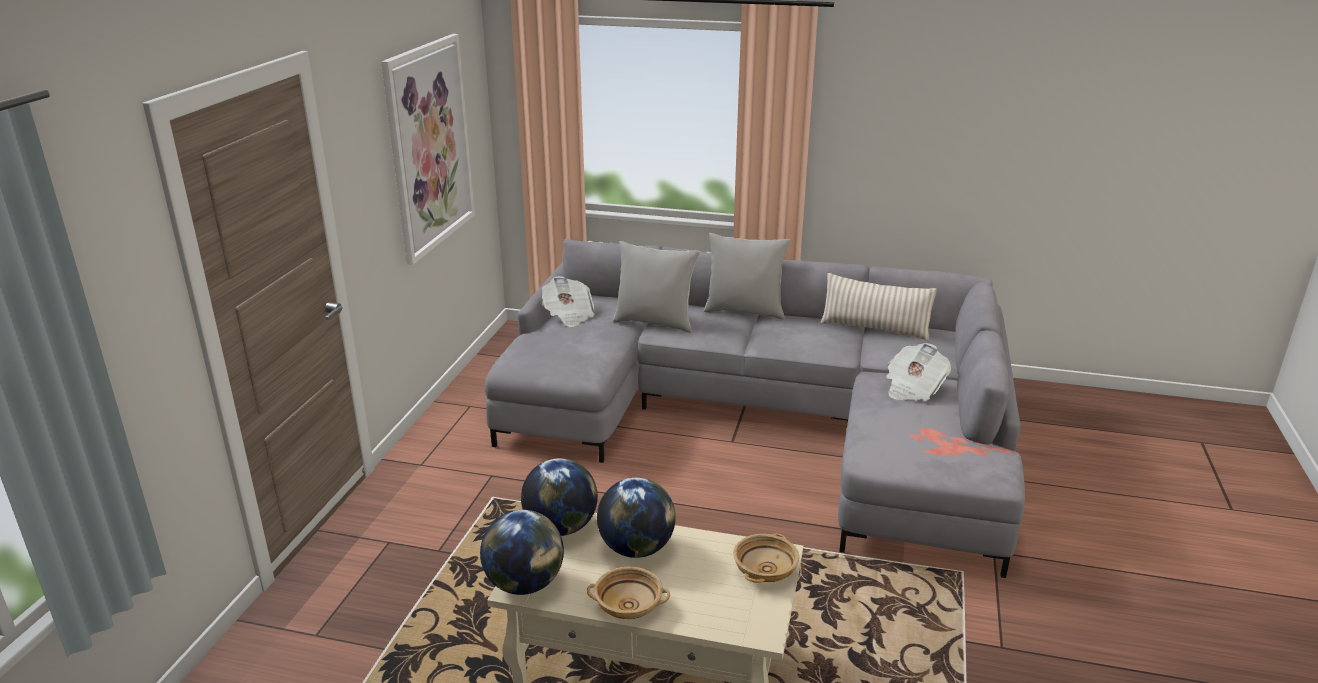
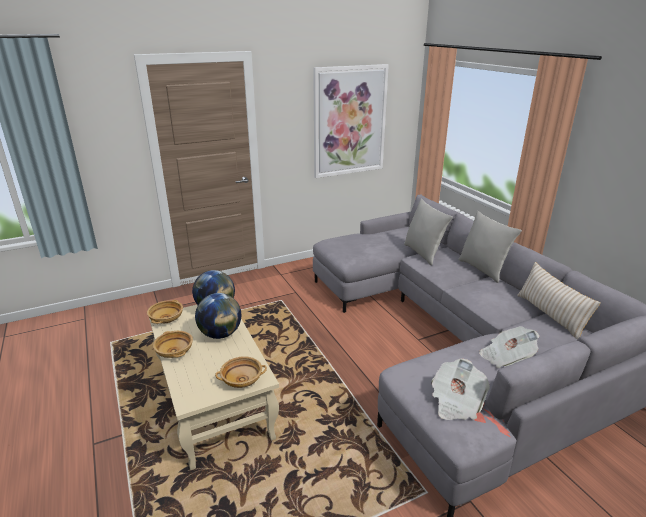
camera: 50 degrees right, 0 degrees up
(524, 584) = (166, 319): globe -> beige bowl
(568, 315) = (390, 233): newspaper -> newspaper (456, 402)

